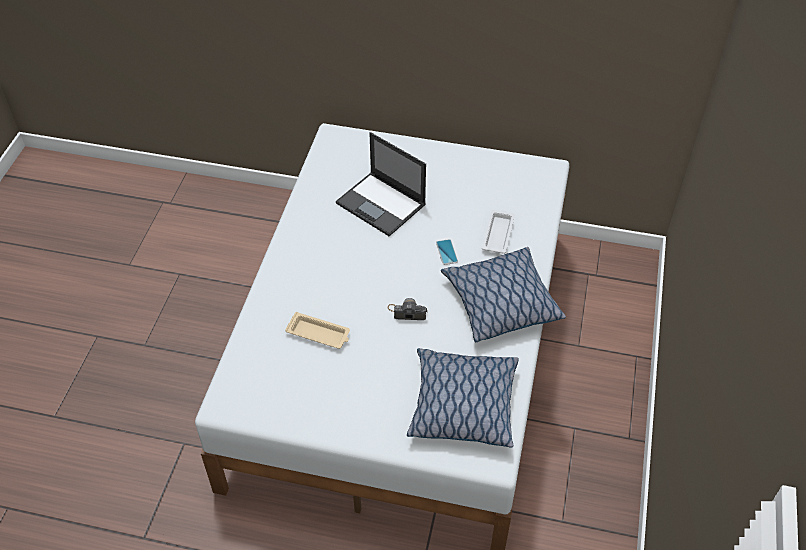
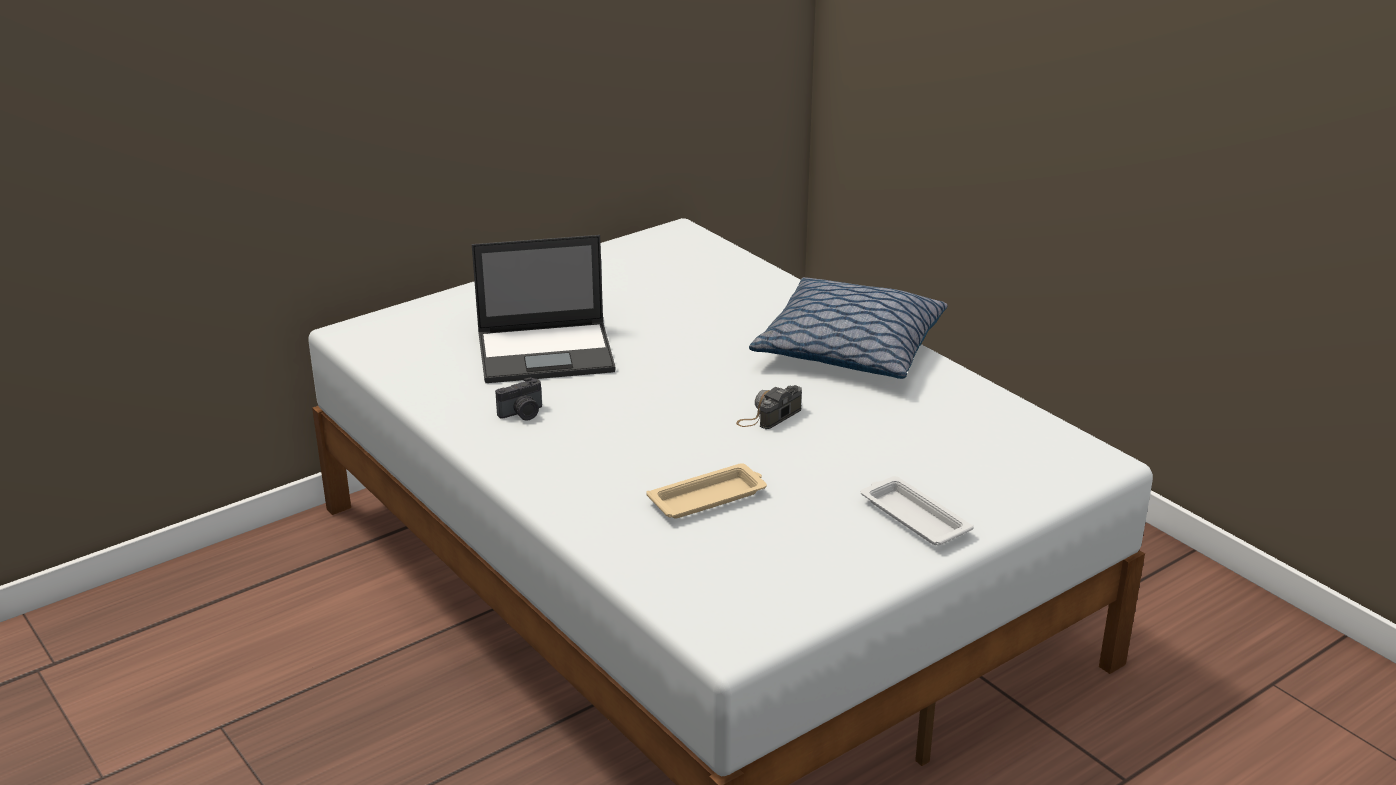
camera: 50 degrees left, 20 degrees down
(324, 231) = (522, 414): none -> camera
(446, 252) = (708, 346): phone -> none
(462, 405) = (982, 445): pillow -> none
(498, 233) = (732, 303): white tray -> white tray (913, 517)

